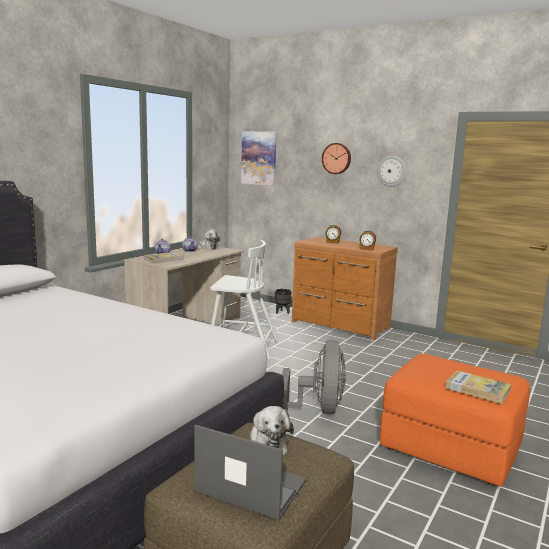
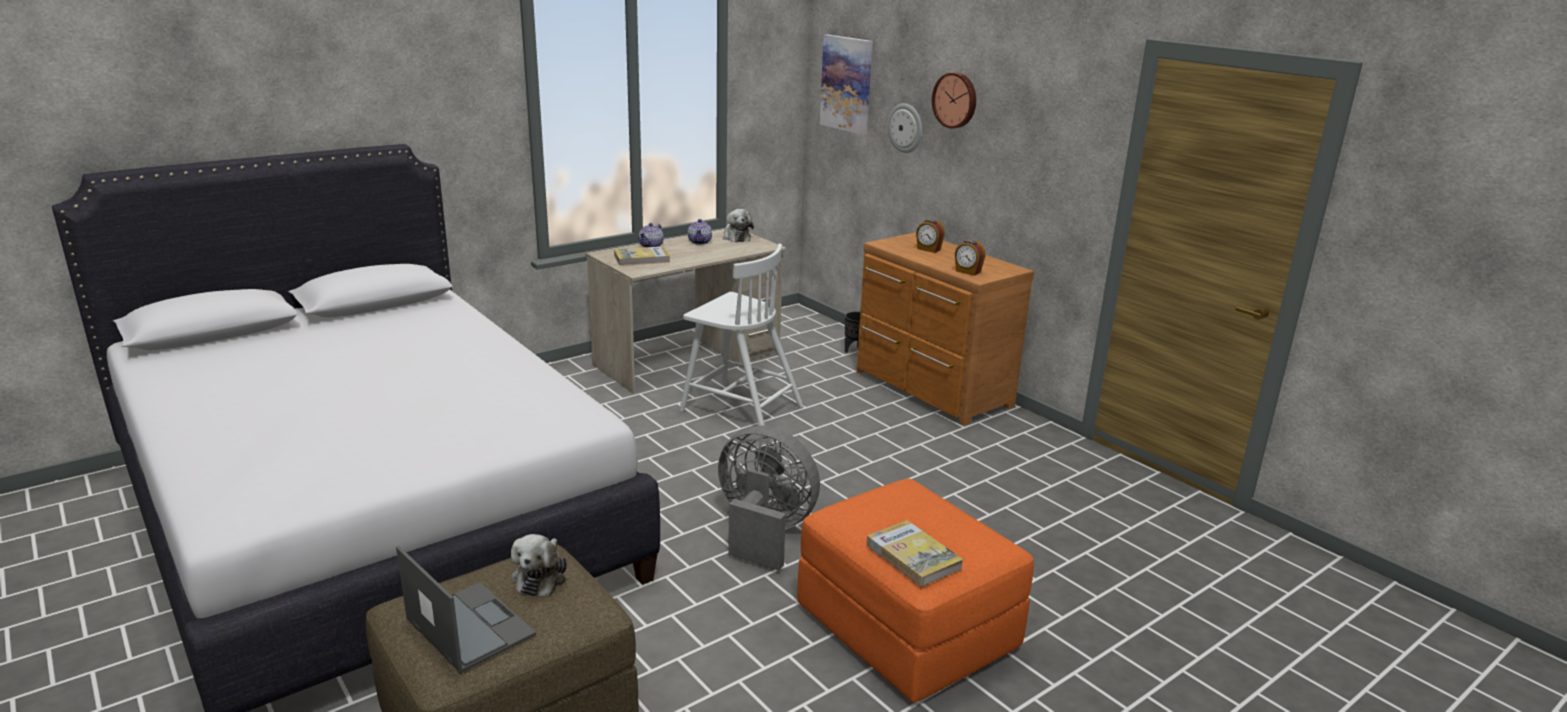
camera: 20 degrees right, 10 degrees up
(318, 410) = (763, 532): grey fan -> grey fan turned 90 degrees counterclockwise
(391, 171) = (1035, 134): wall clock -> wall clock (905, 128)

